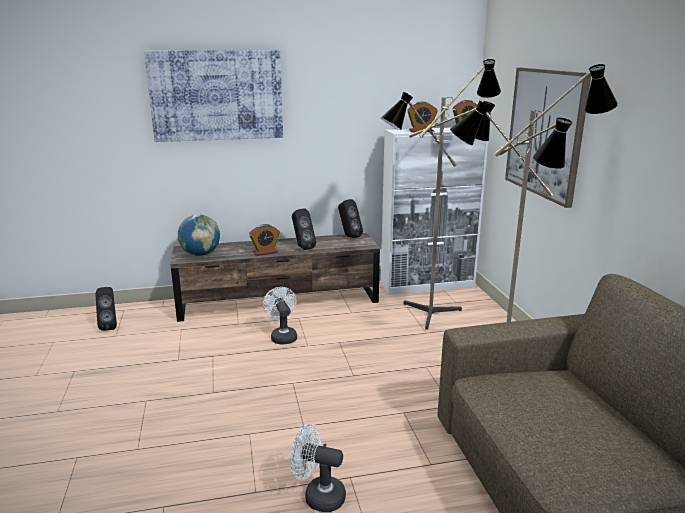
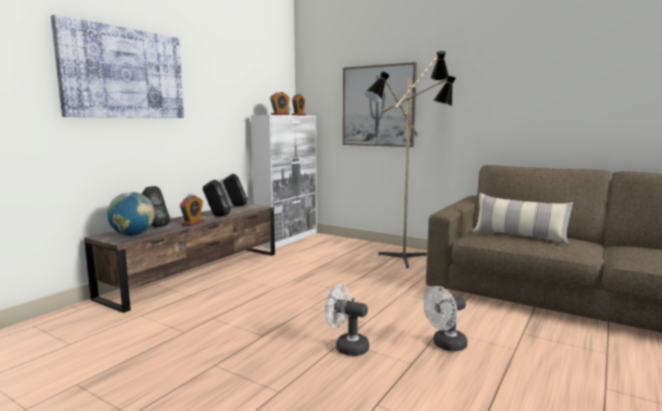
camera: 45 degrees left, 10 degrees down
(110, 326) = (44, 341): black speaker -> black speaker (155, 226)
(282, 336) = (246, 289): white fan -> white fan (346, 347)
(434, 317) = (324, 251): floor lamp -> none
(542, 411) = (519, 236): none -> pillow

